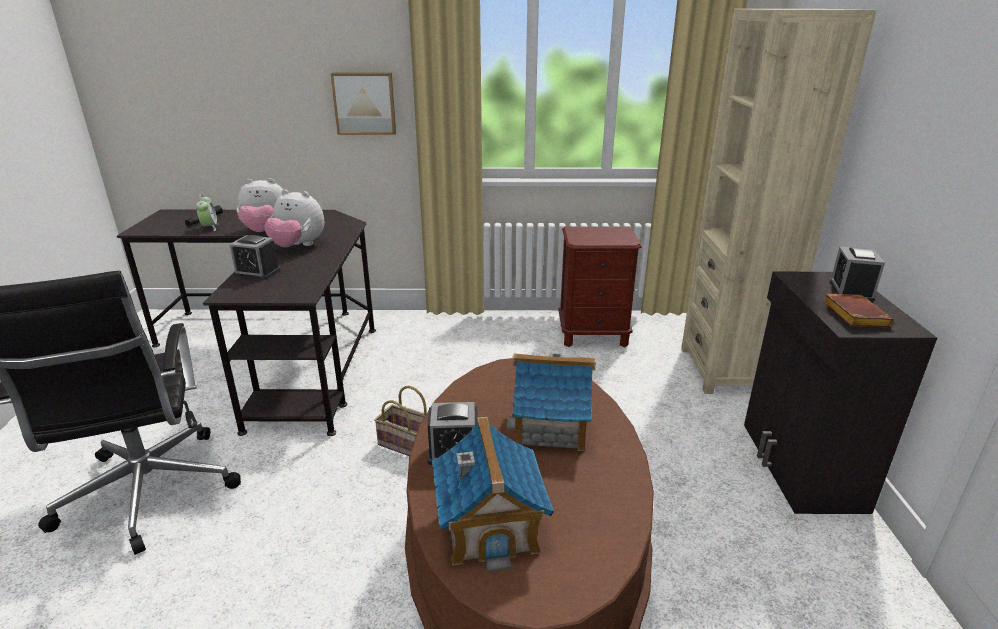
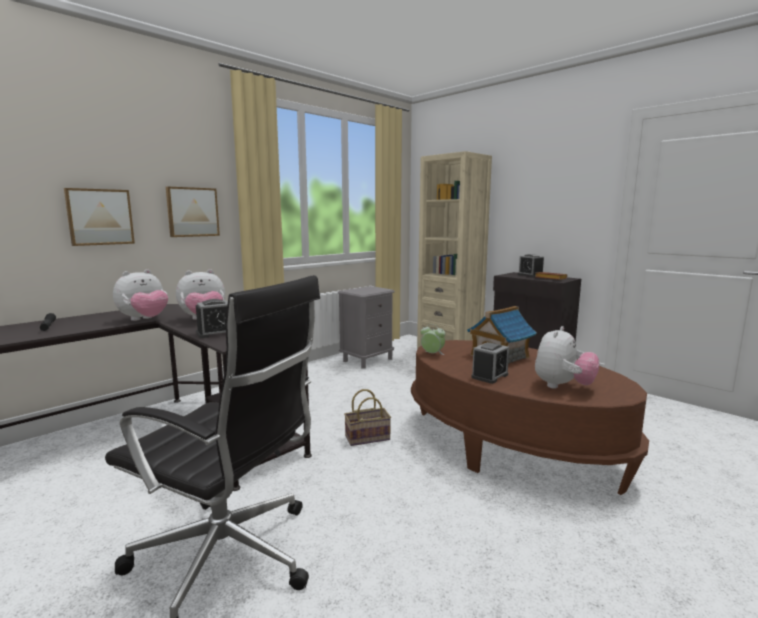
camera: 45 degrees left, 15 degrees down
(210, 227) = (73, 328): alarm clock -> alarm clock (432, 354)
(266, 109) = (100, 217): none -> picture
(490, 525) = (562, 386): toy house -> plush toy
(593, 335) = (367, 360): brown nightstand -> grey nightstand

